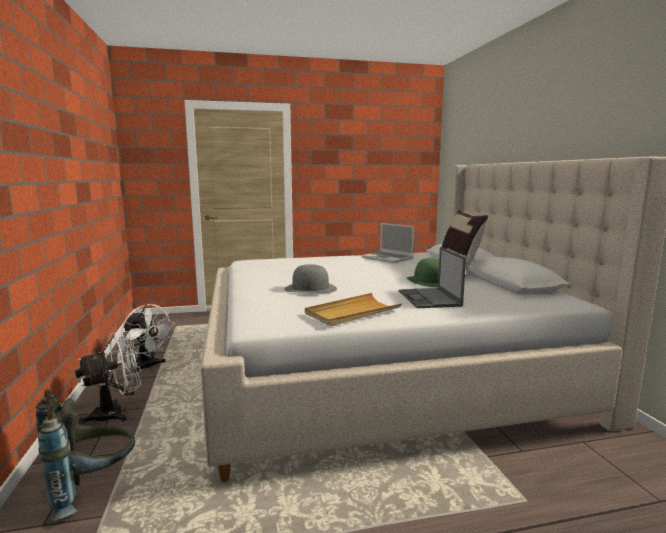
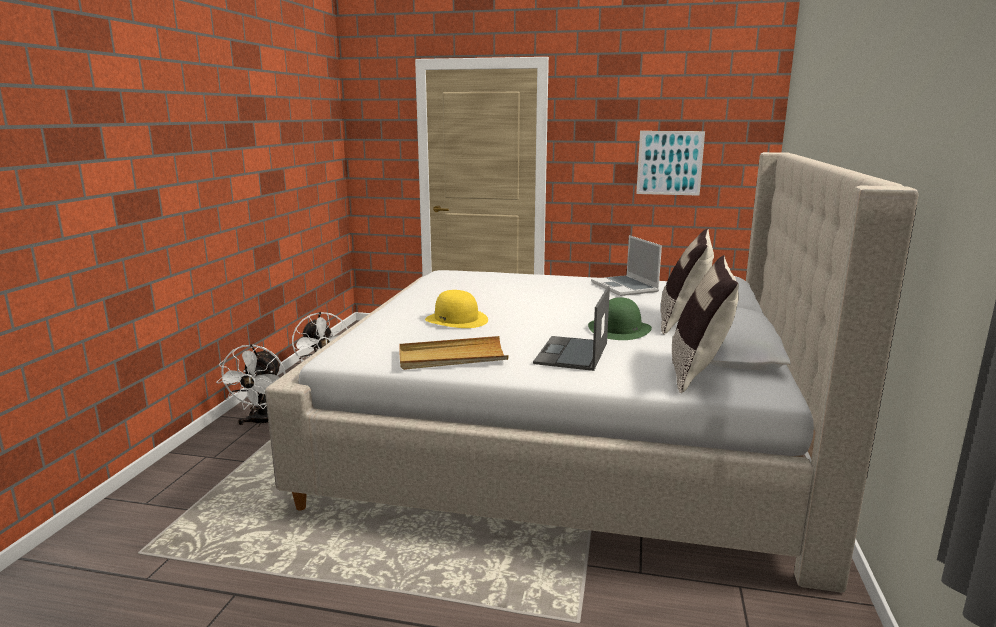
camera: 25 degrees right, 5 degrees up
(91, 489) = (195, 485): grey backpack -> none
(116, 413) = (262, 422): white fan -> white fan turned 105 degrees clockwise
(310, 288) = (457, 320): grey hat -> yellow hat
(375, 178) = (669, 163): none -> picture
(522, 298) = (699, 373): none -> pillow

